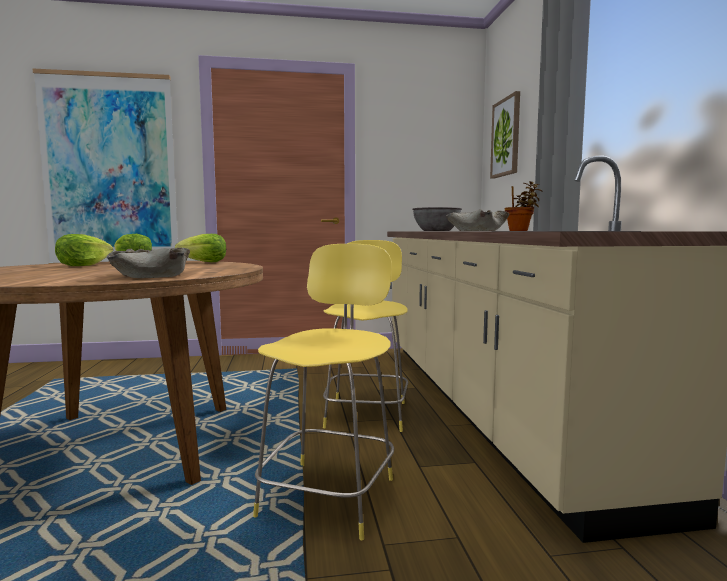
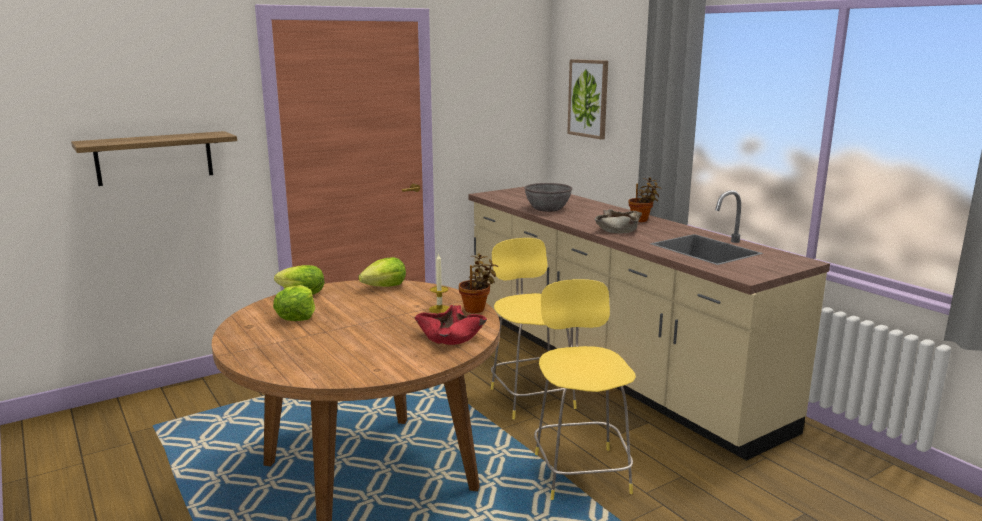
camera: 25 degrees left, 10 degrees up
(110, 171) = (154, 158): picture -> shelf
(152, 276) = (450, 337): beige bowl -> red bowl
(204, 268) = (439, 309): none -> candle
(237, 270) = (476, 309): none -> potted plant

